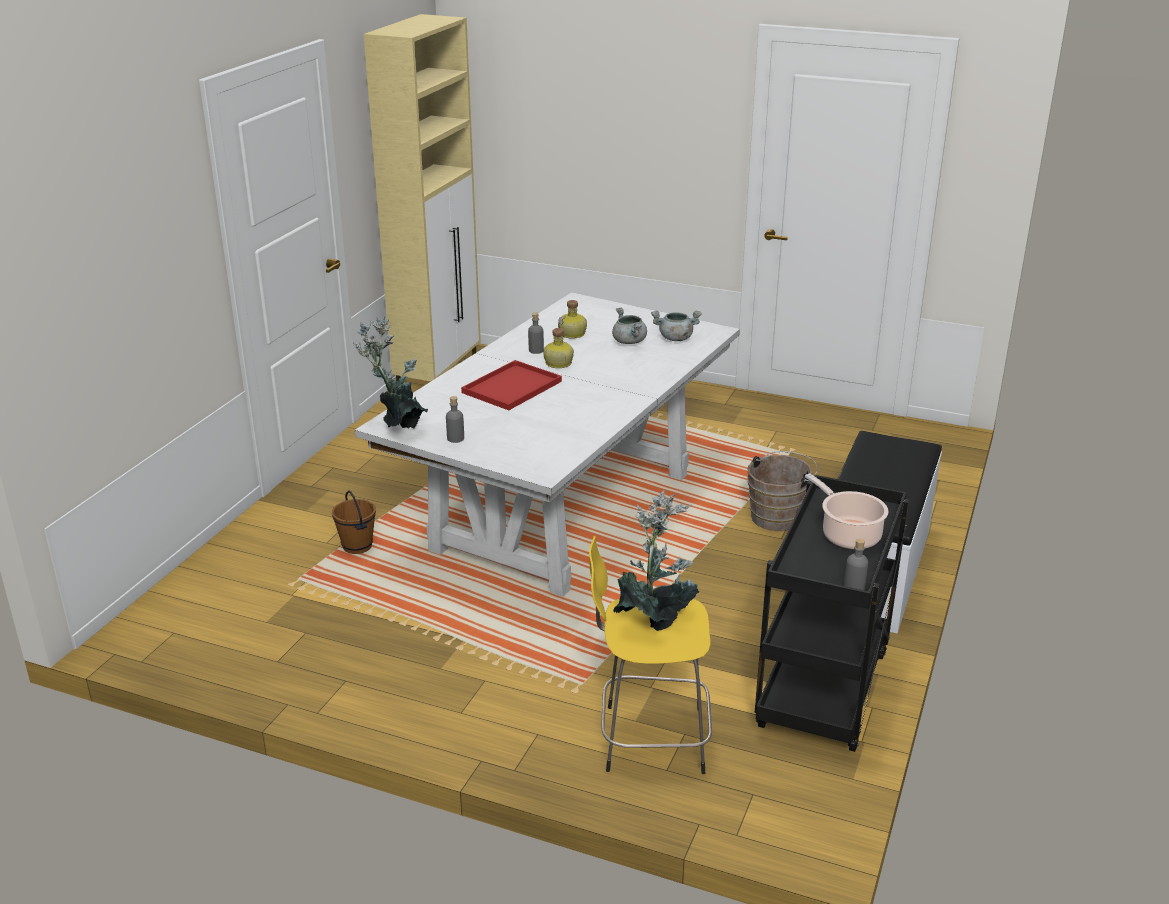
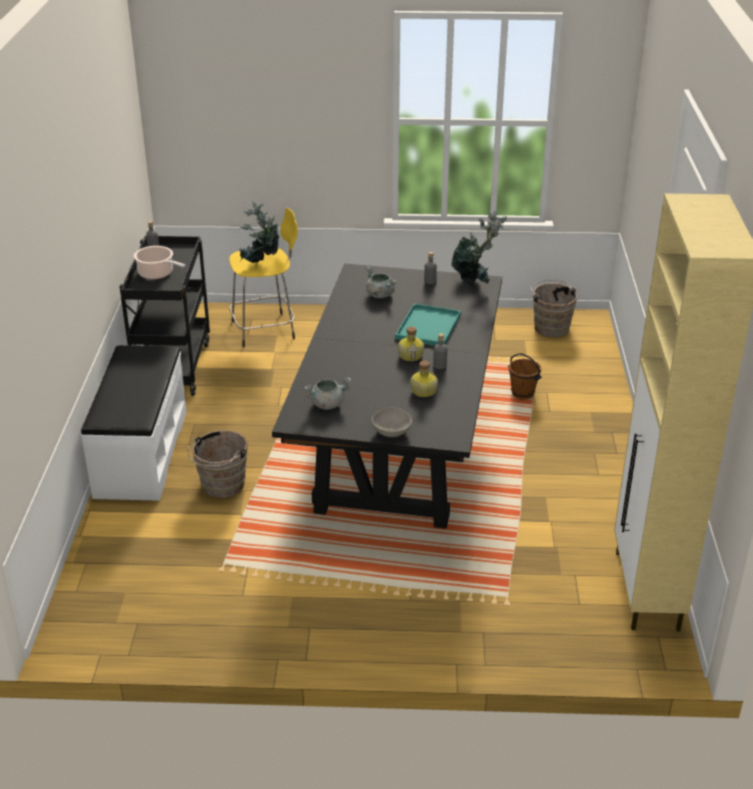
camera: 160 degrees right, 5 degrees up
(202, 636) = (550, 326): none -> brown bucket
(512, 386) = (428, 327): red tray -> turquoise tray
(563, 512) = (397, 452): white dining table -> black dining table
(628, 312) = (391, 432): none -> grey bowl
(629, 342) = (366, 391): grey cooking pot -> grey cooking pot (379, 295)

